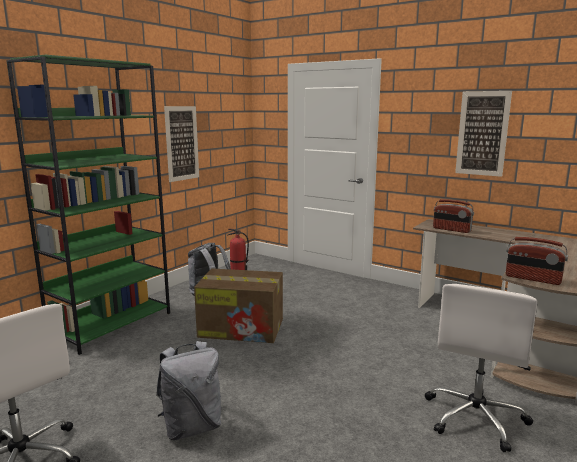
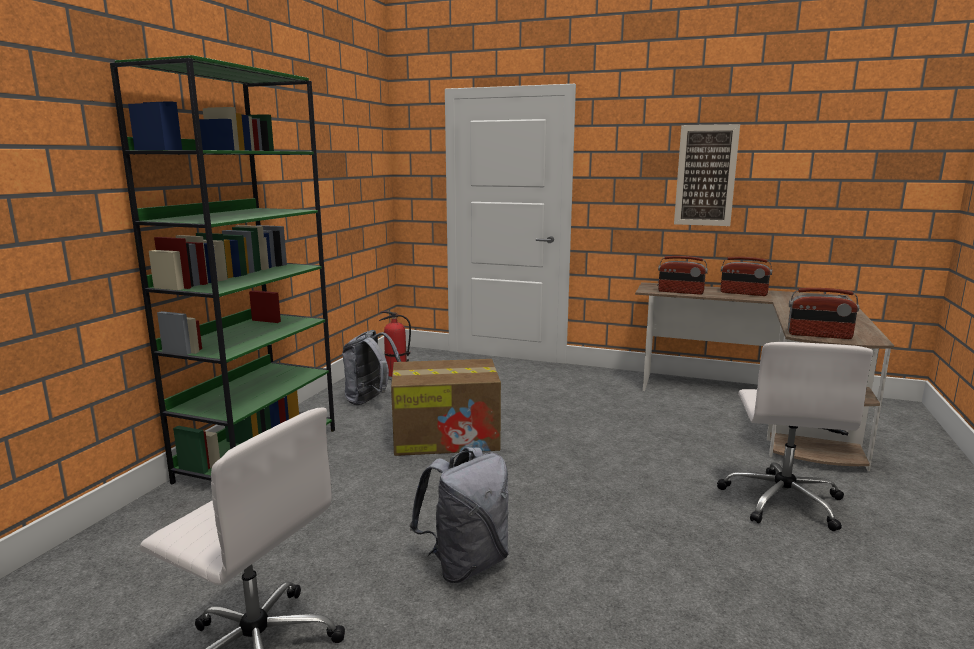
camera: 15 degrees left, 0 degrees up
(182, 143) = (319, 195): picture -> none
(506, 234) = (743, 293): none -> radio

